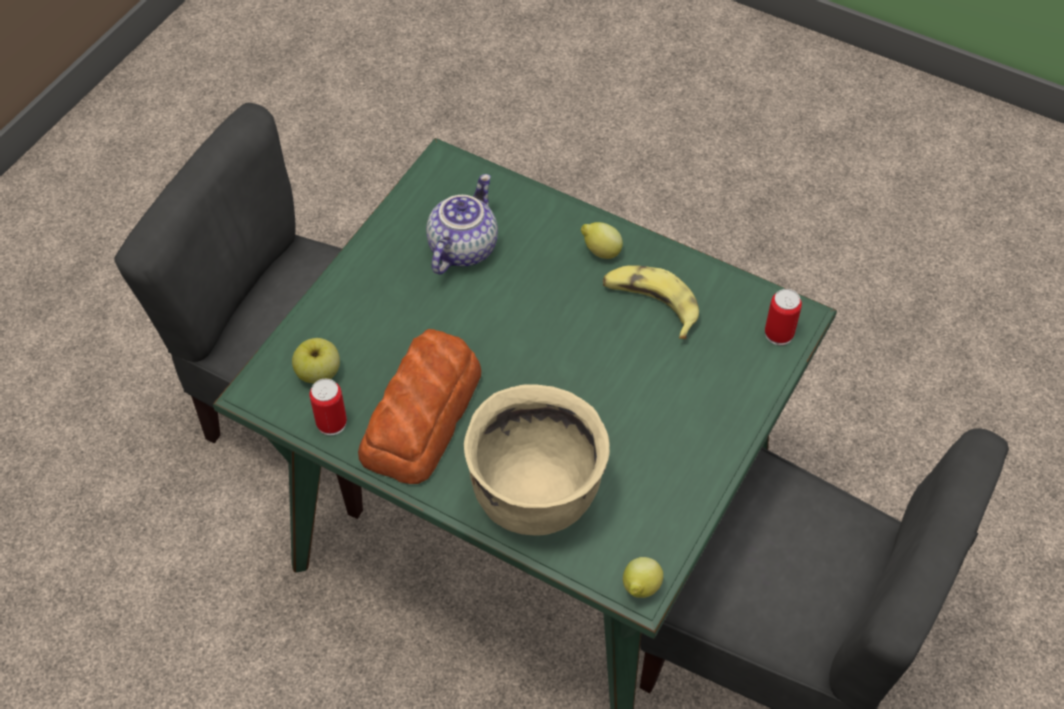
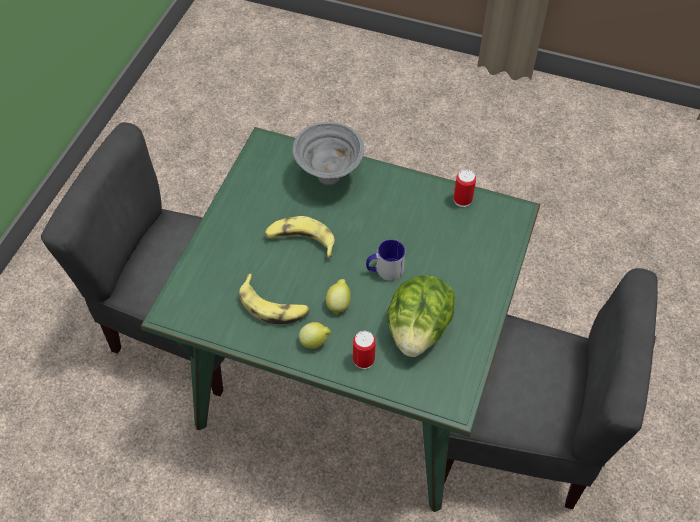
camera: 170 degrees right, 0 degrees up
(319, 373) = (482, 227): apple -> none
(423, 414) = (408, 212): bread -> none
(461, 247) = (418, 330): teapot -> lettuce
(485, 331) = (384, 270): none -> mug
(535, 495) = (330, 178): beige cooking pot -> grey bowl
(601, 392) = (300, 241): none -> banana
(640, 589) = (264, 141): lemon -> lemon (339, 303)
(779, 334) = (183, 297): can -> can (363, 360)

